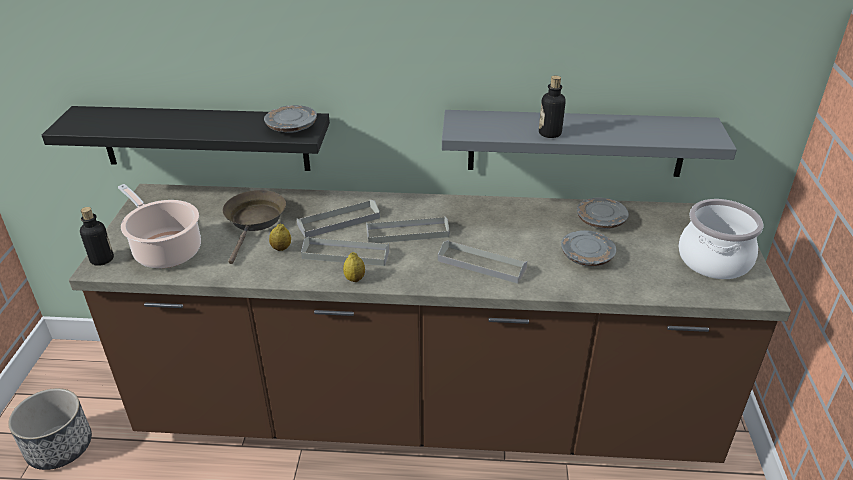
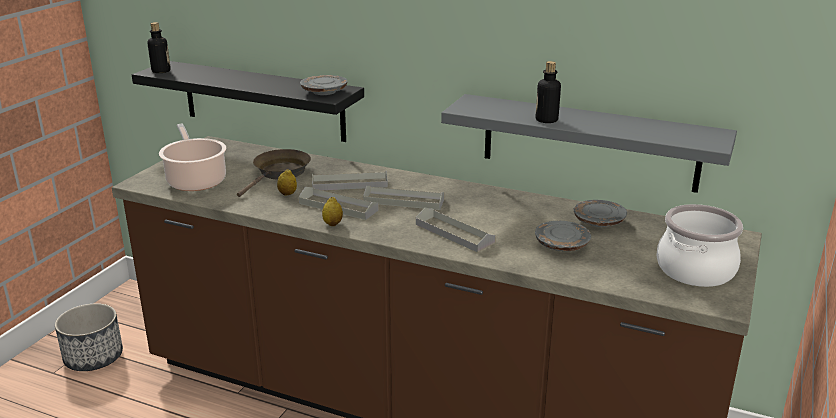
camera: 20 degrees right, 10 degrees down
(102, 259) = (144, 178): bottle -> bottle (161, 71)

